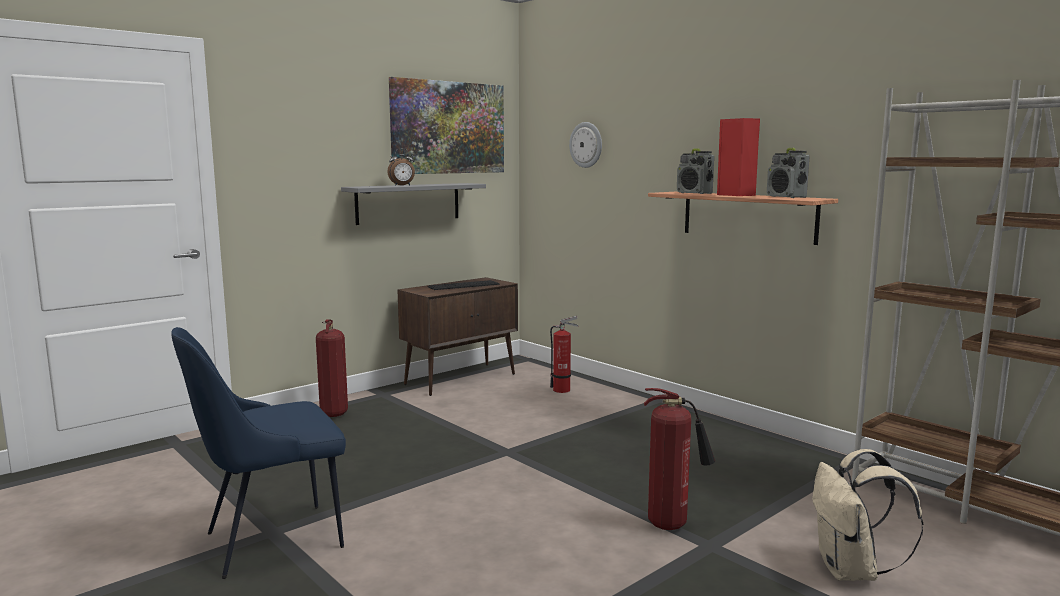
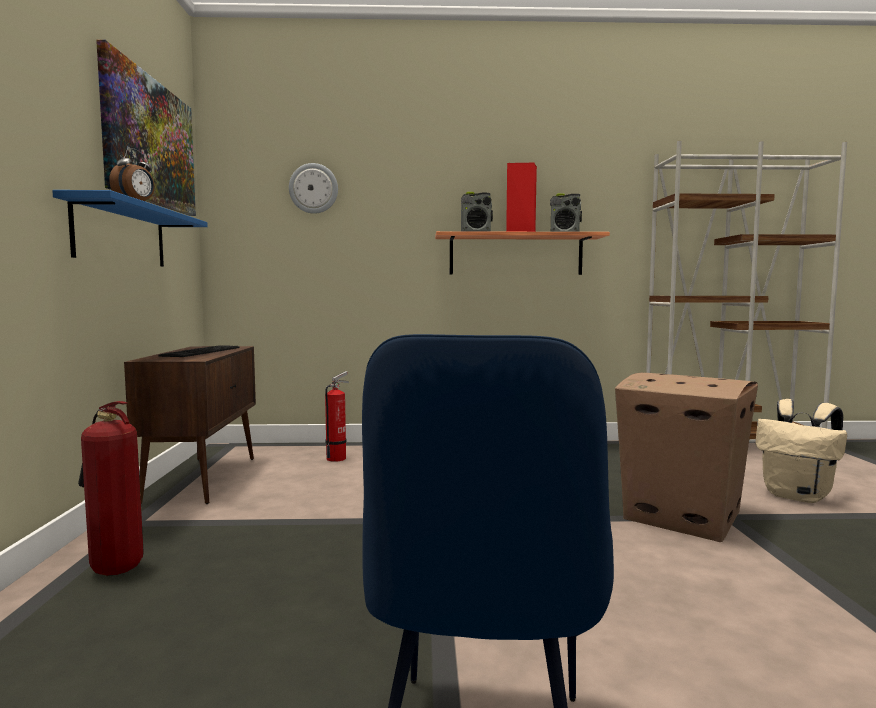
camera: 50 degrees left, 5 degrees down
(408, 203) = (121, 235): grey shelf -> blue shelf
(672, 525) = (680, 515): fire extinguisher -> cardboard box

